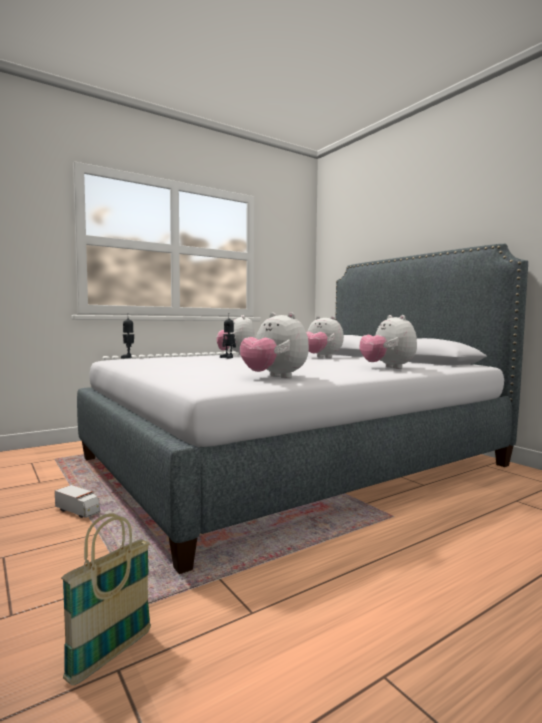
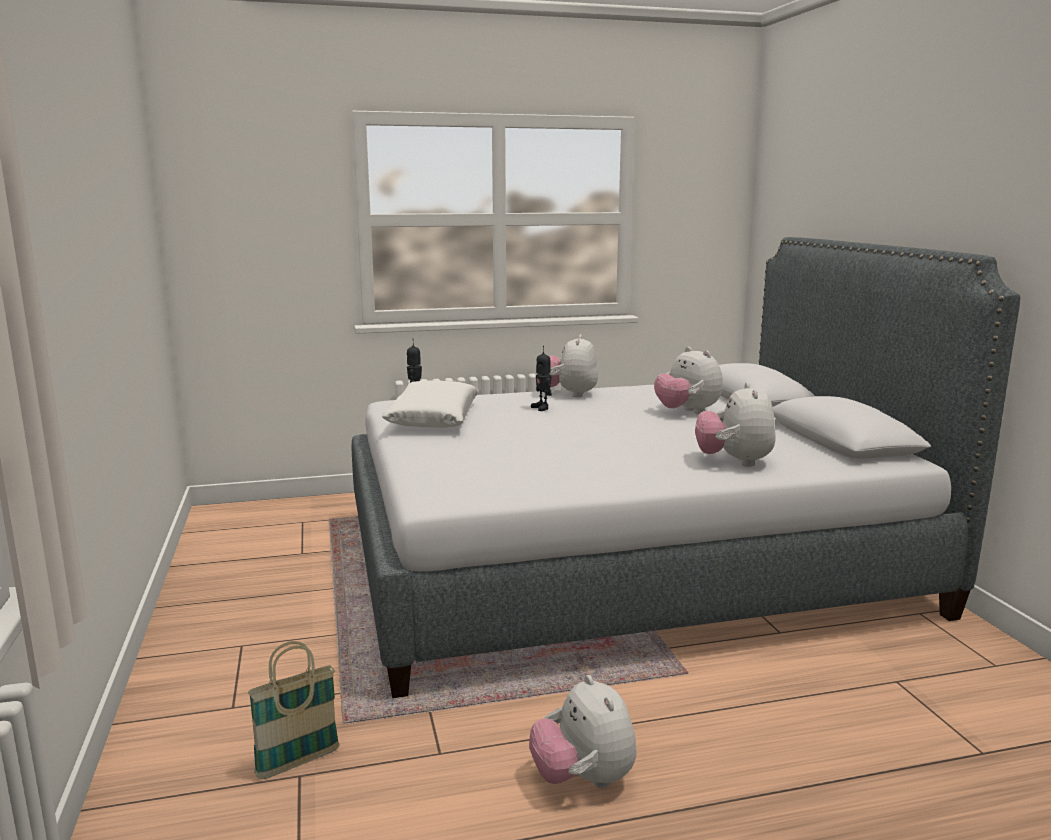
camera: 20 degrees right, 10 degrees up
(78, 511) = (327, 602): toy truck -> none
(154, 362) = (433, 418): none -> white pillow
(274, 377) = (535, 481): plush toy -> plush toy (583, 779)

